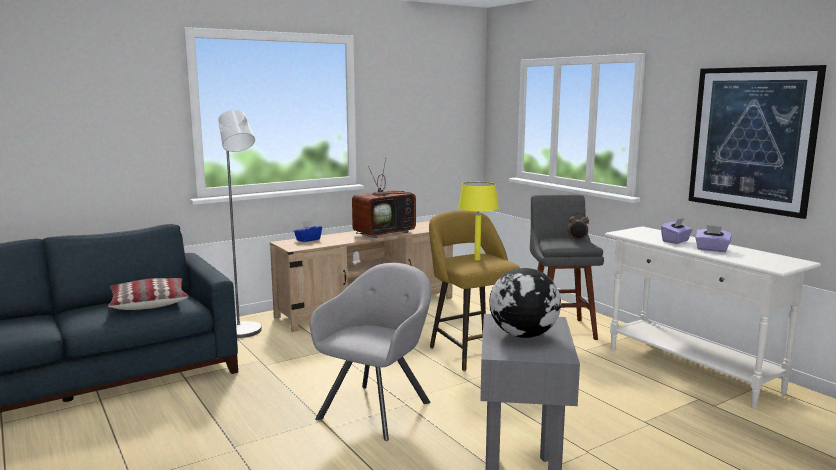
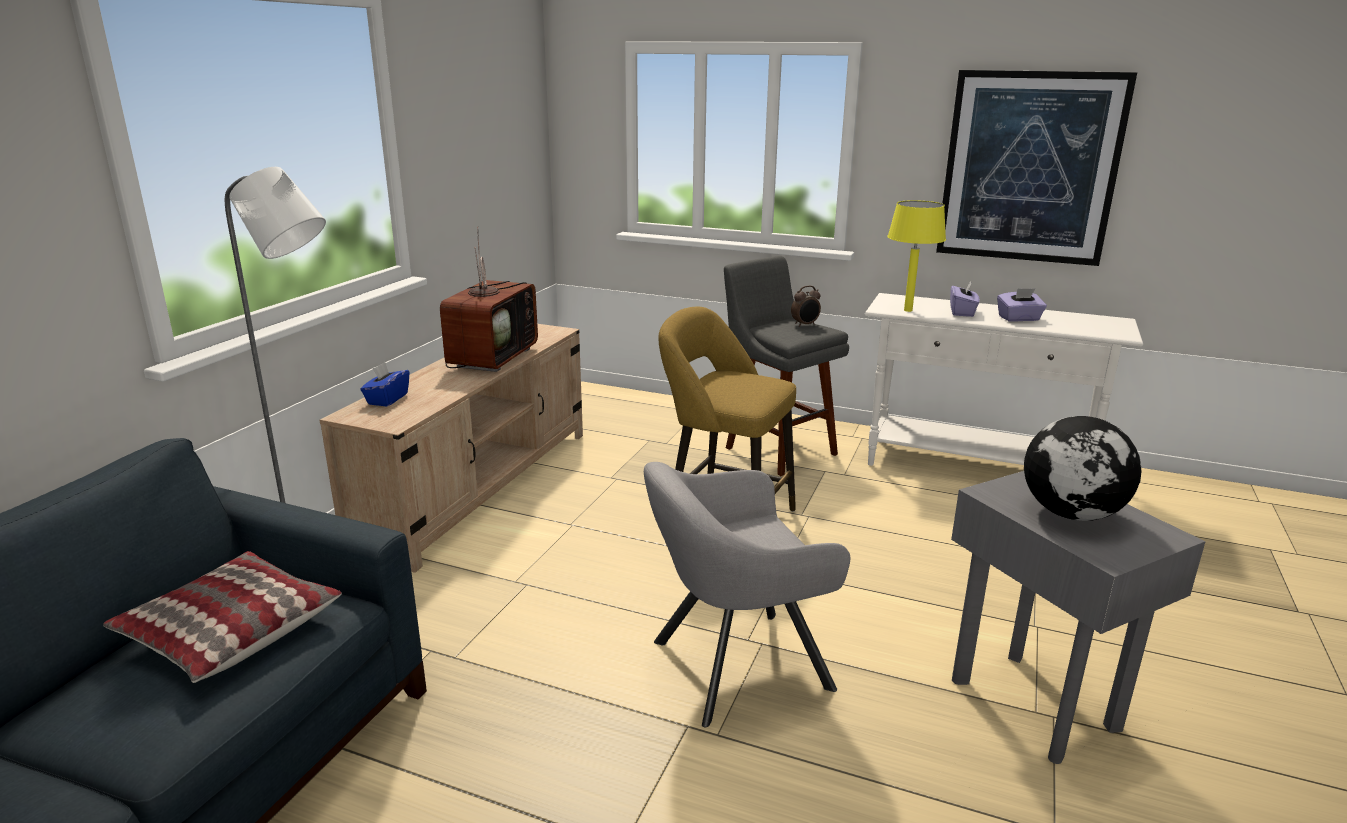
camera: 35 degrees left, 10 degrees up
(377, 408) = (733, 667): grey armchair -> grey armchair turned 105 degrees counterclockwise
(477, 259) = (739, 385): yellow table lamp -> yellow table lamp (908, 310)

